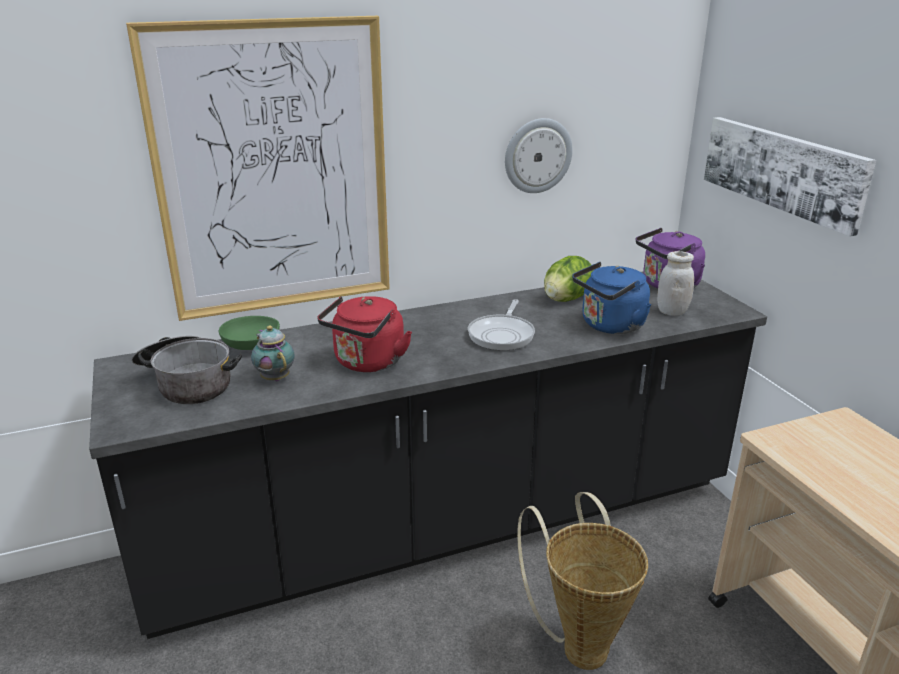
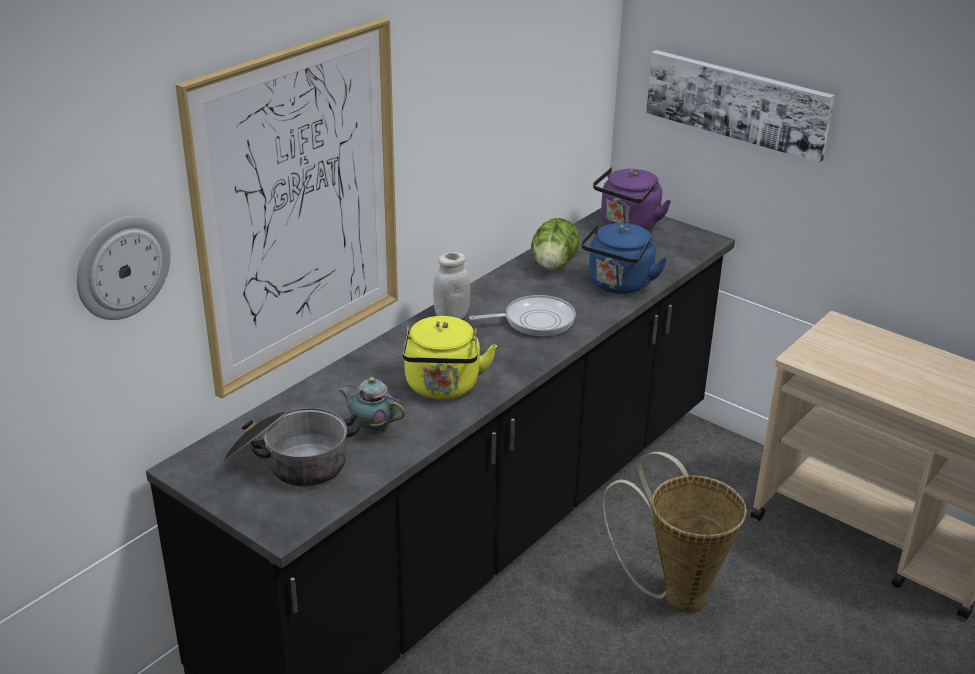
camera: 30 degrees left, 5 degrees up
(251, 345) = (302, 403): green bowl -> none
(367, 363) = (443, 387): red kettle -> yellow kettle
(502, 335) = (534, 321): frying pan -> frying pan turned 90 degrees counterclockwise
(537, 155) = (507, 122): wall clock -> wall clock (122, 266)
(672, 311) = (656, 255): white jar -> white jar (451, 316)

